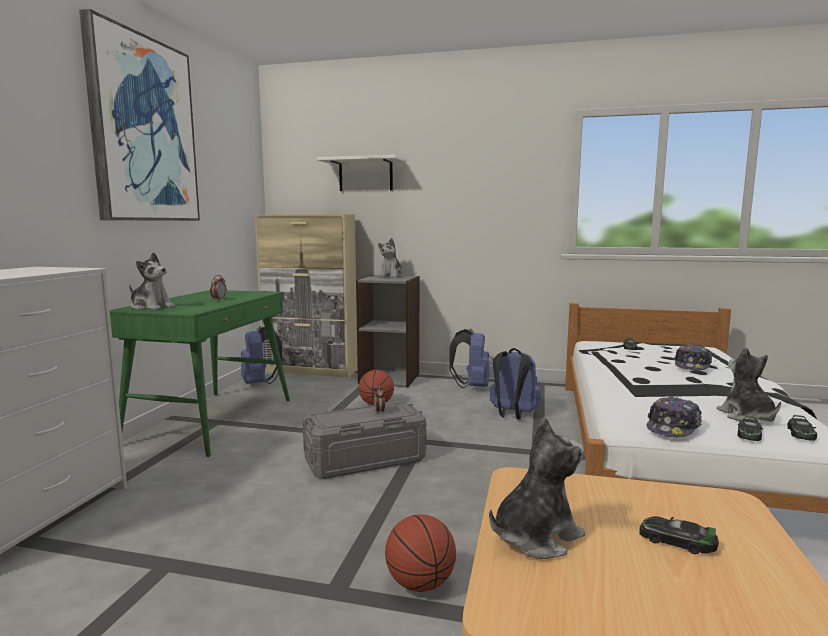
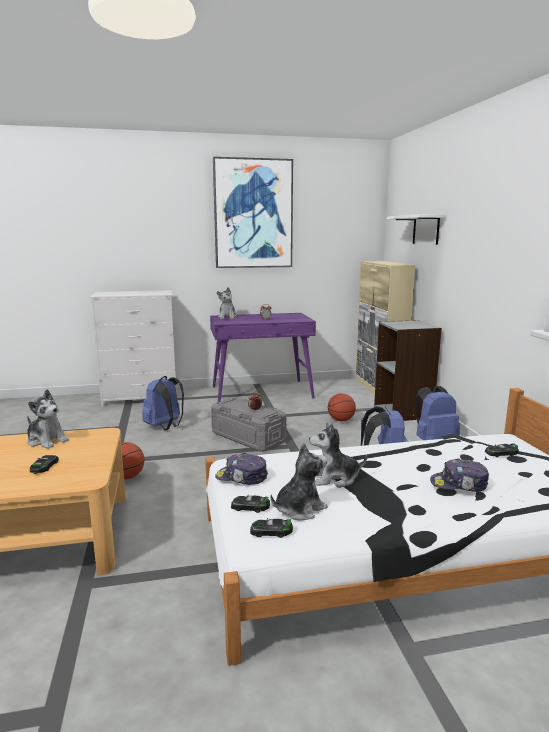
camera: 65 degrees right, 5 degrees up
(212, 420) = (262, 392): green desk -> purple desk
(260, 383) = (332, 384): blue backpack -> blue backpack (165, 427)
(391, 276) = (418, 324): plush toy -> plush toy (335, 478)

